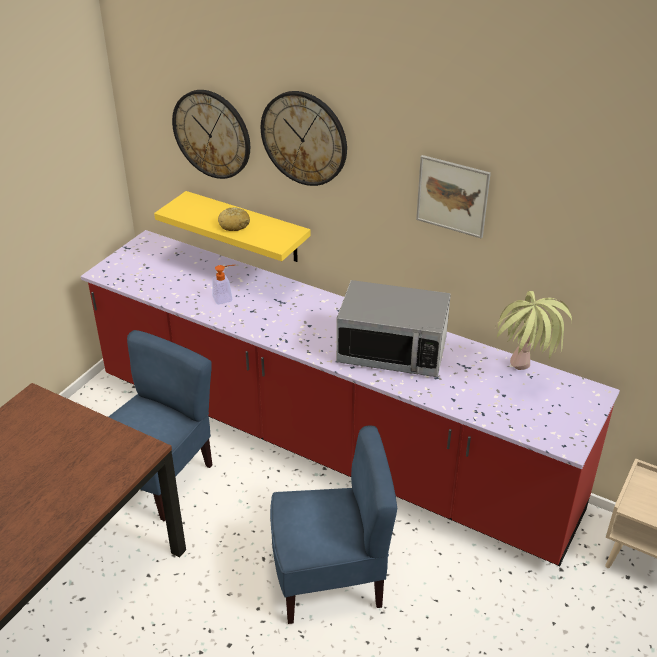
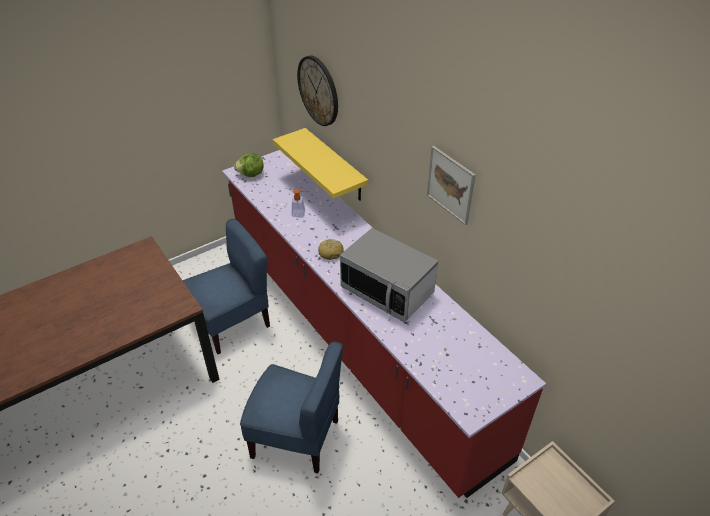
camera: 25 degrees right, 5 degrees up
(125, 271) = (251, 174): none -> lettuce
(234, 225) = (317, 162): bread -> bread (331, 253)
(304, 138) = (366, 110): wall clock -> none
(522, 381) = (469, 348): potted plant -> none

